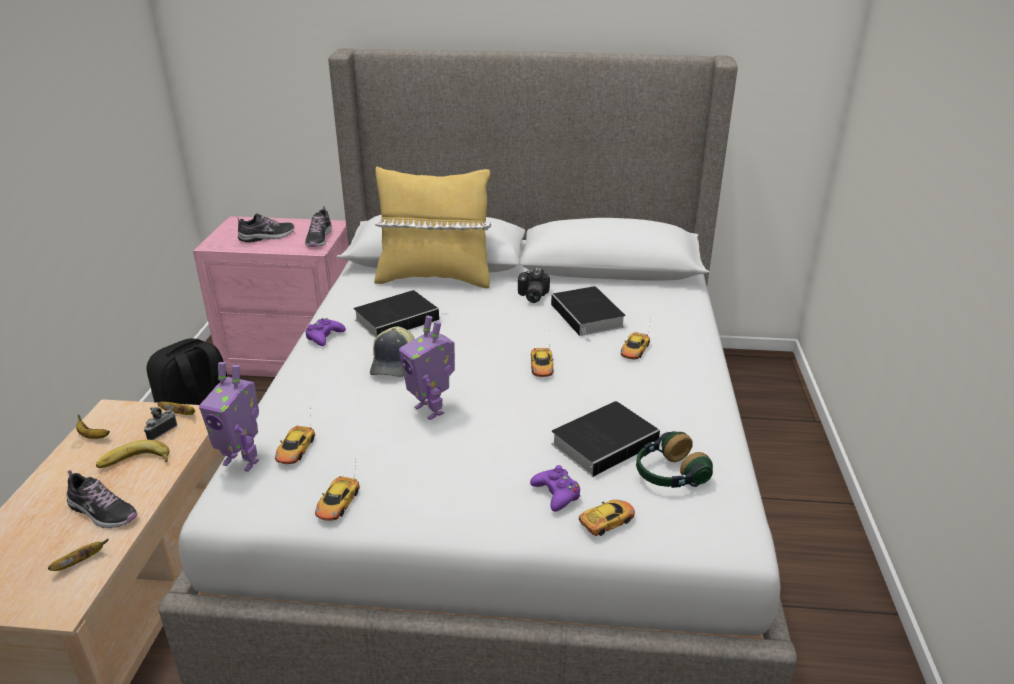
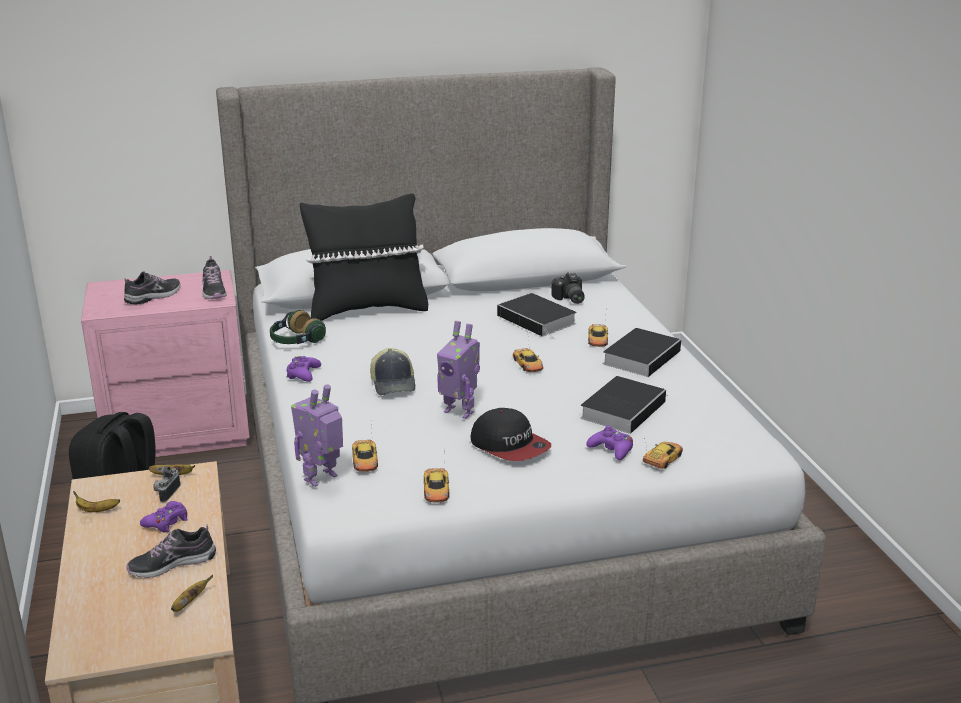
camera: 20 degrees left, 5 degrees down
(102, 512) = (172, 564): shoe -> shoe turned 150 degrees clockwise
(135, 463) = (167, 522): banana -> purple game controller
(242, 461) = (322, 478): toy robot -> toy robot turned 135 degrees clockwise
(398, 318) = (363, 348): book -> book (642, 356)
(434, 278) = (367, 310): yellow pillow -> black pillow
(452, 463) = (510, 446): none -> cap
(531, 296) = (473, 311): camera -> camera (569, 299)
(669, 475) = (688, 422): headphones -> headphones (296, 341)

